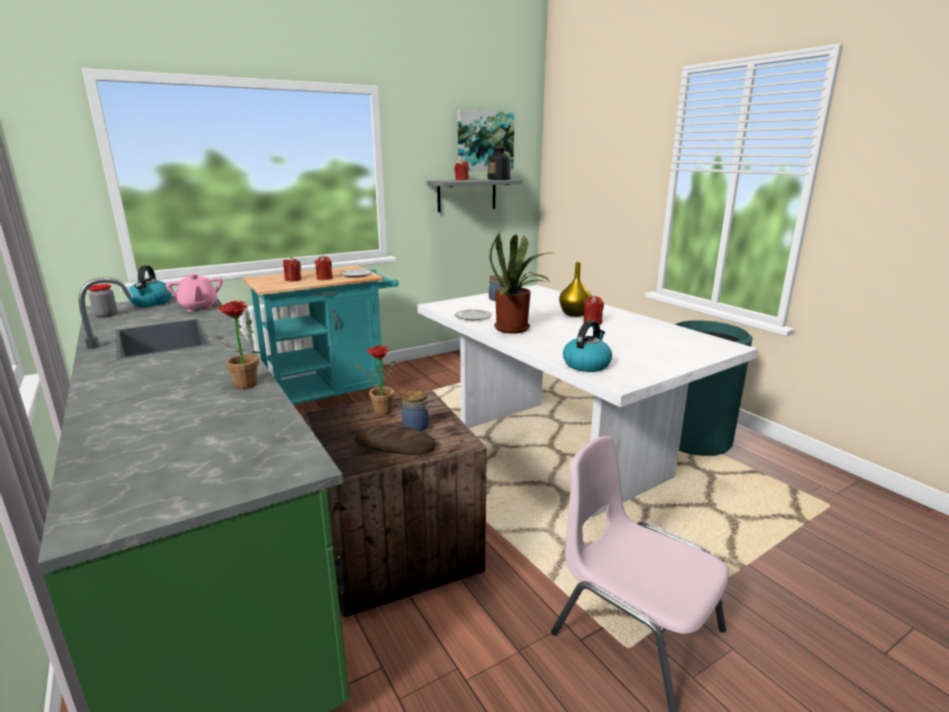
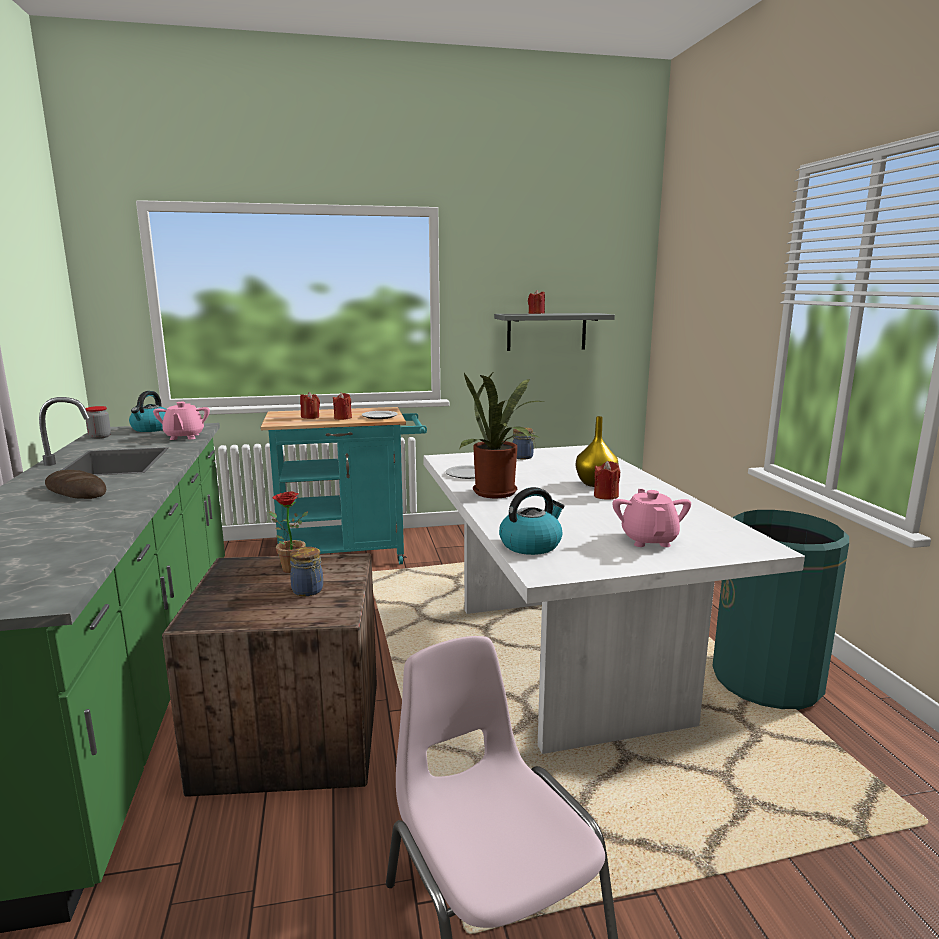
camera: 20 degrees right, 5 degrees down
(240, 386) = (110, 515): potted plant -> none
(395, 446) = (264, 607): bread -> bread (76, 491)
(485, 141) = (573, 267): picture -> none
(499, 179) = (585, 313): bottle -> none
(657, 350) = (649, 540): none -> pink teapot

